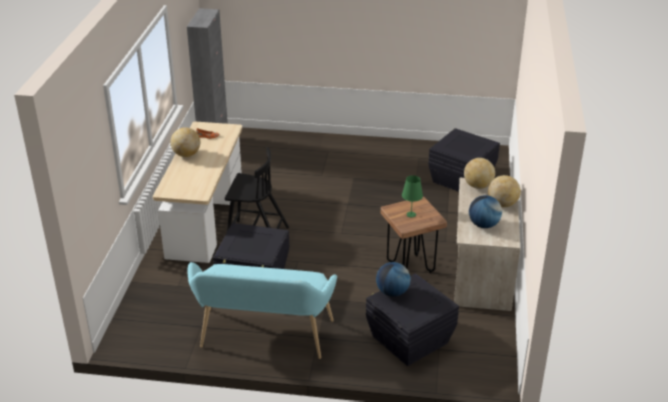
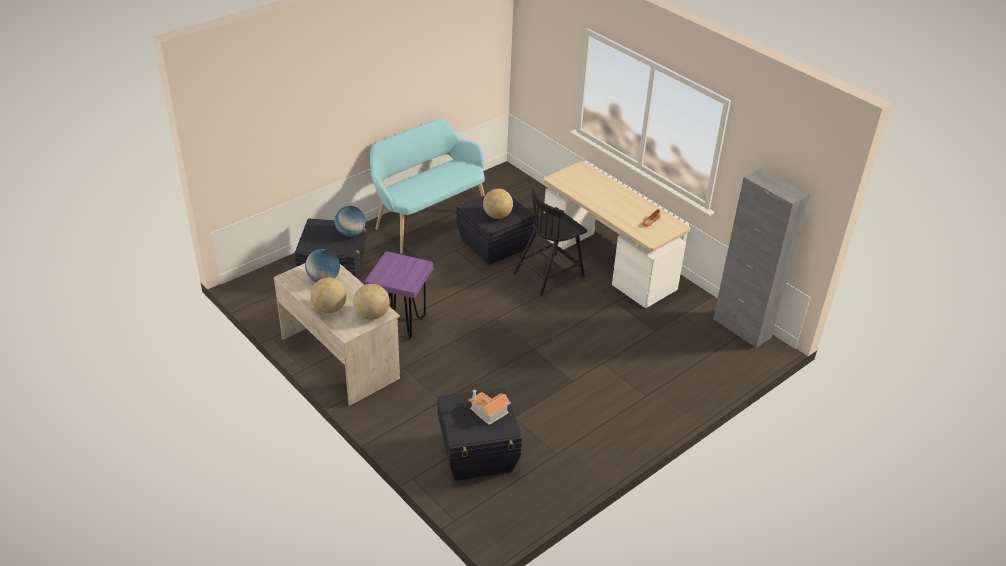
camera: 130 degrees right, 5 degrees up
(186, 154) = (629, 198): globe -> globe (497, 216)
(410, 267) = (401, 324): brown stool -> purple stool
(411, 214) = (400, 269): green table lamp -> none
(457, 143) = (488, 412): none -> toy house

